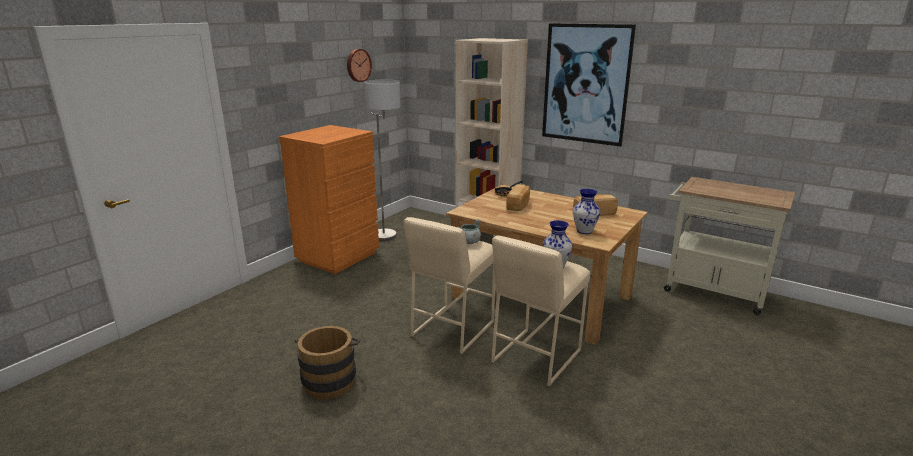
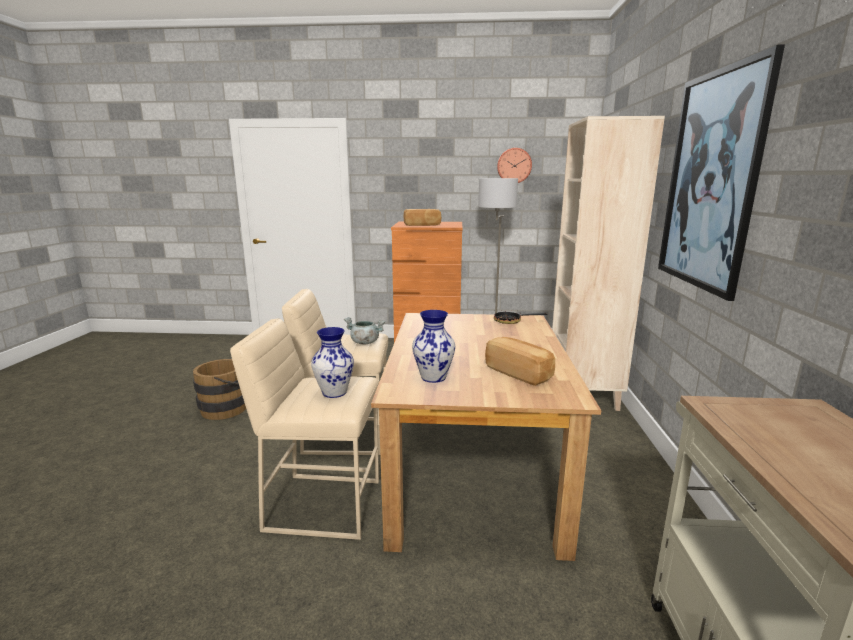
camera: 60 degrees right, 5 degrees down
(519, 205) = (478, 333): bread -> bread (422, 225)

